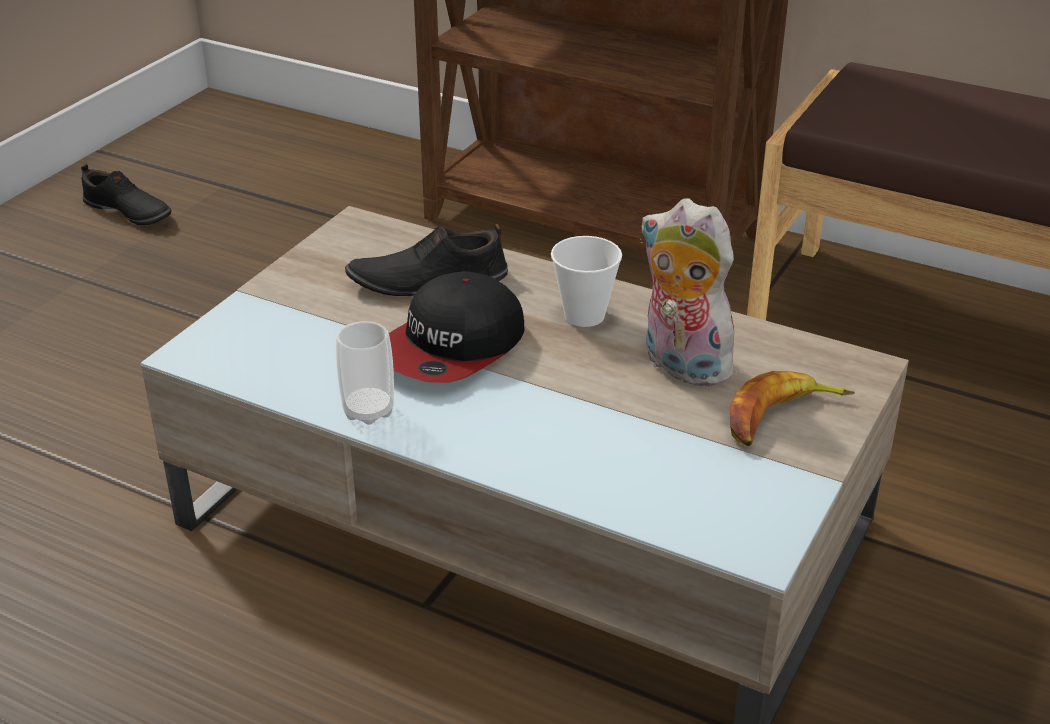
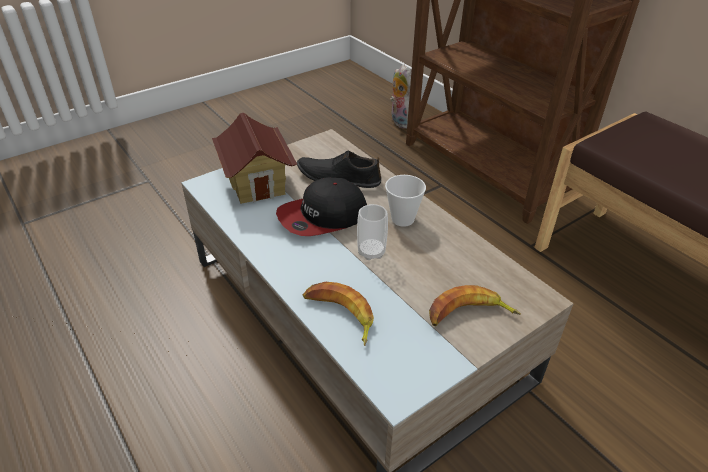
camera: 25 degrees right, 5 degrees up
(128, 212) = (278, 109): black shoe -> none
(292, 328) = (257, 184): none -> toy house
(368, 411) = (258, 238): cup -> cup (371, 252)
(595, 478) = (339, 315): none -> banana
(680, 366) = (433, 264): plush toy -> plush toy (400, 121)

